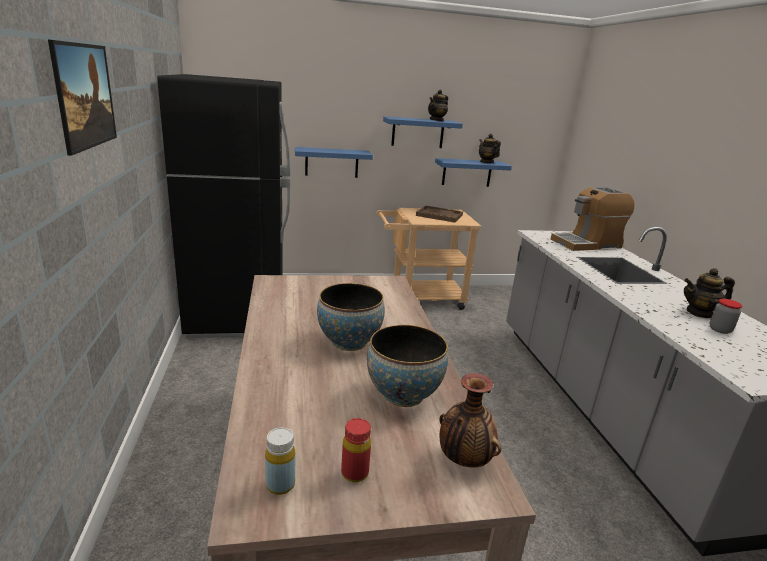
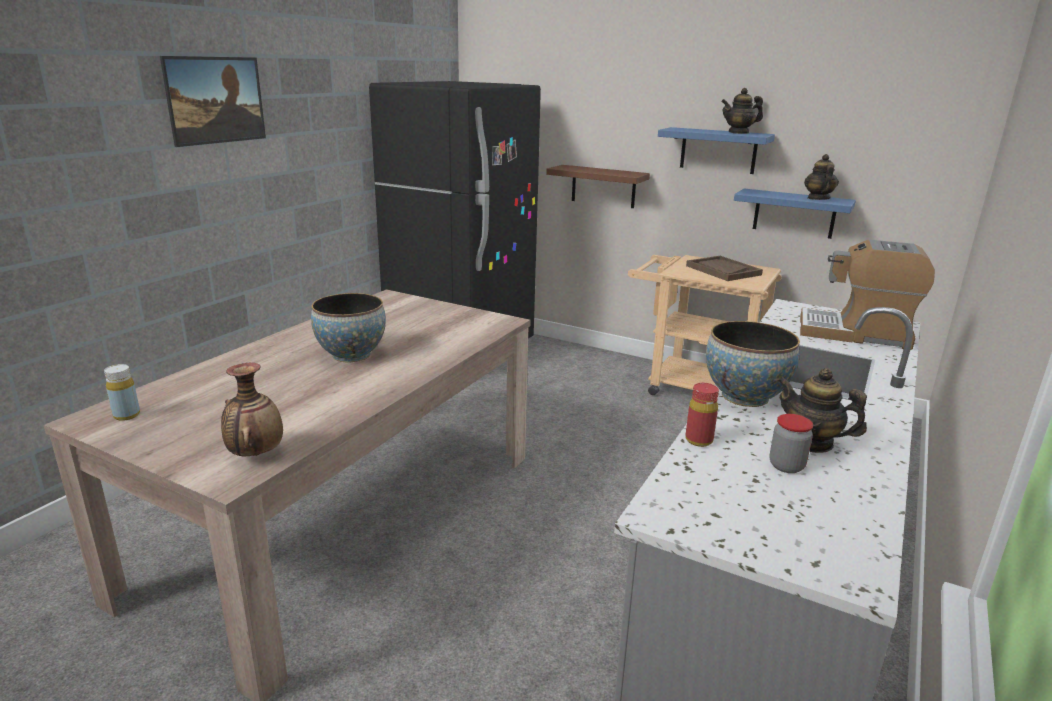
camera: 40 degrees right, 0 degrees up
(331, 162) = (603, 186): blue shelf -> brown shelf
(354, 473) = (174, 429): red bottle -> red bottle (698, 440)
(403, 394) = (309, 401): bowl -> bowl (745, 397)

